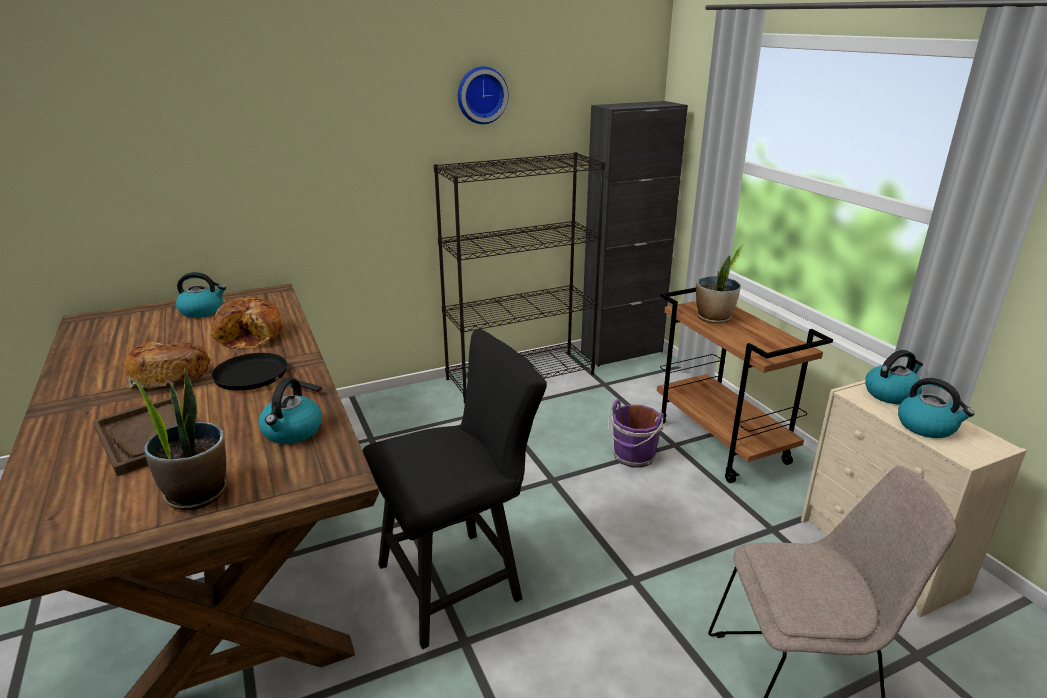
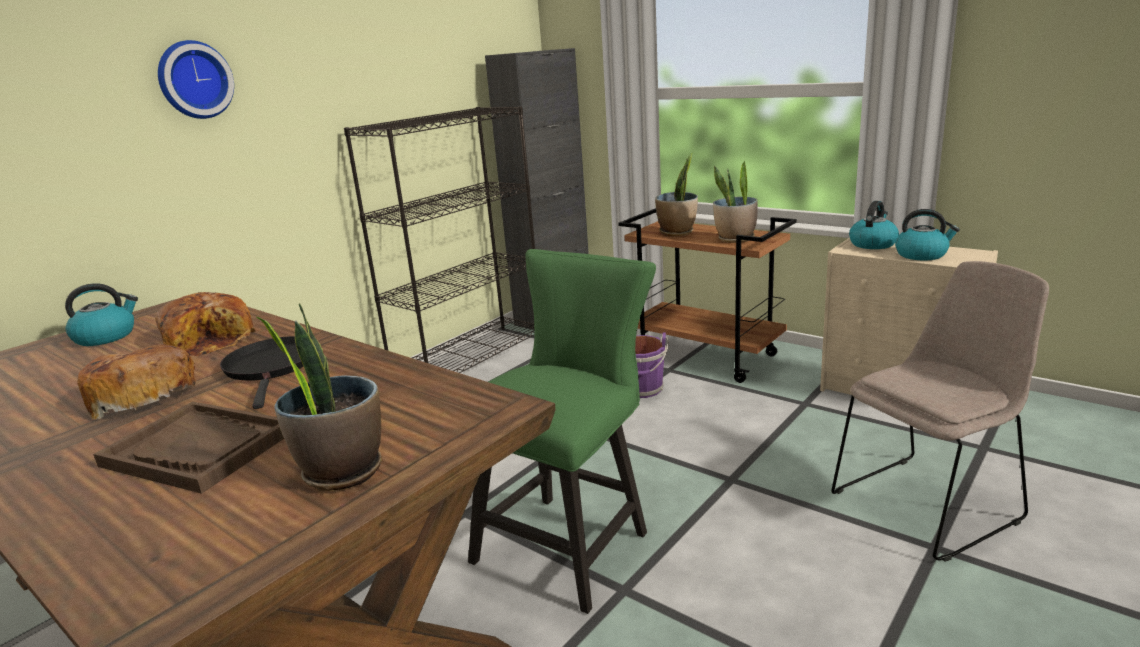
camera: 25 degrees left, 5 degrees down
(256, 377) = (272, 367): black frying pan -> black frying pan turned 75 degrees clockwise
(292, 432) = (388, 393): kettle -> none
(460, 580) = (569, 541): black chair -> green chair
(481, 95) = (379, 47): wall clock -> wall clock (194, 80)
(758, 343) = (735, 239): none -> potted plant

